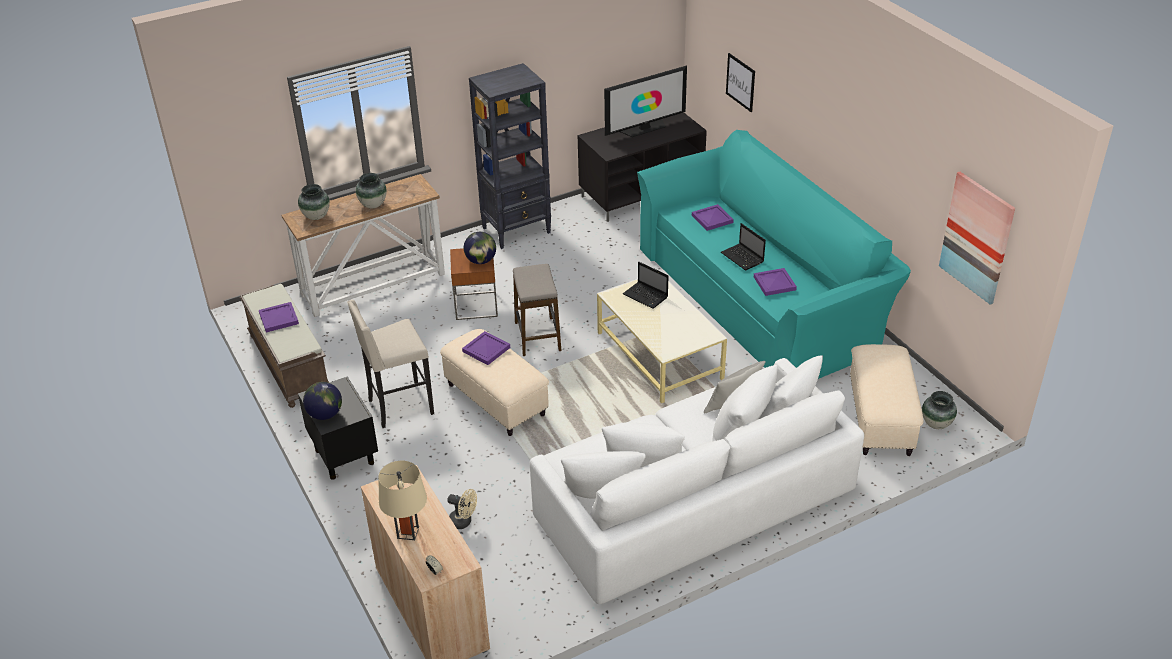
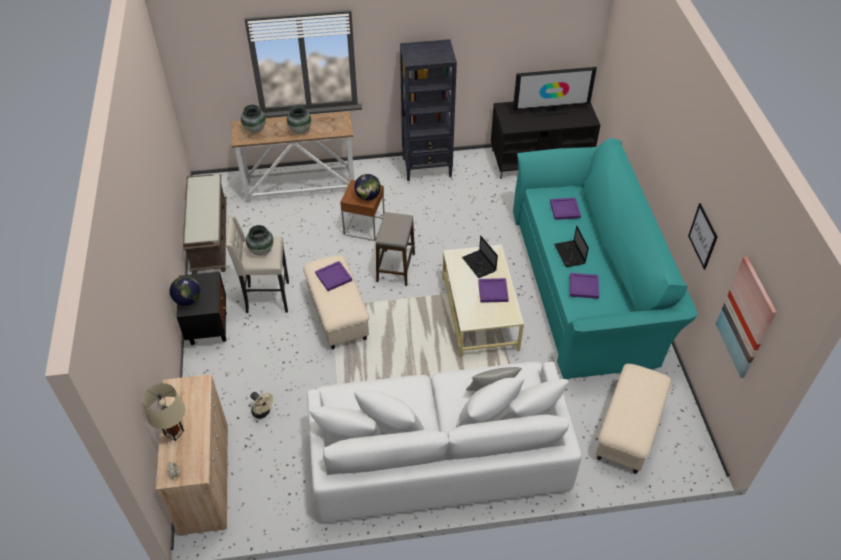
camera: 20 degrees right, 10 degrees up
(278, 318) = (201, 204): purple tray -> purple tray (492, 291)
(740, 82) = (629, 96): picture -> picture (703, 236)
(936, 424) = (674, 451): vase -> vase (262, 251)

